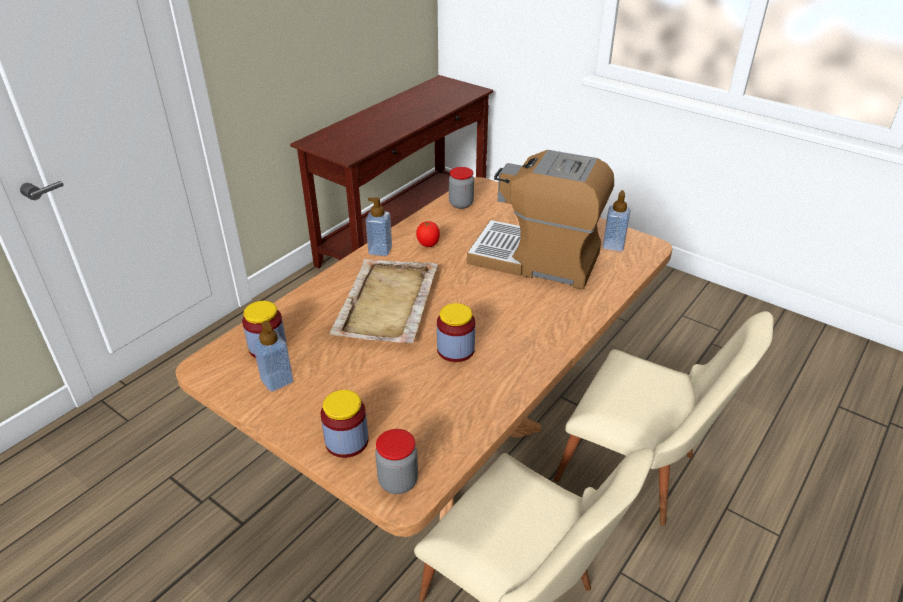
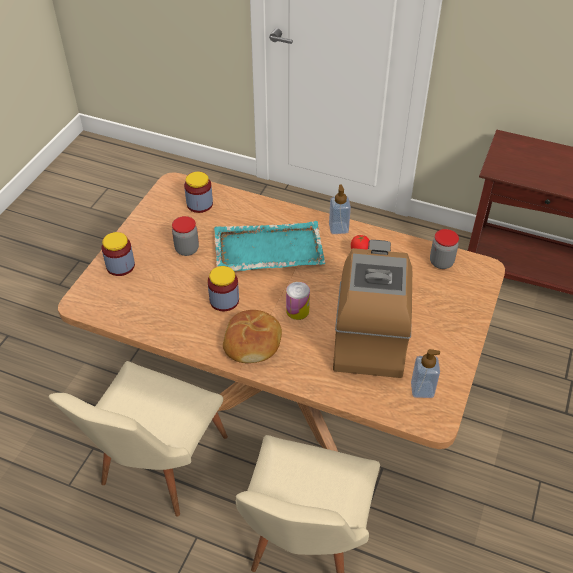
camera: 75 degrees right, 10 degrees up
(277, 381) = (168, 219): soap dispenser -> none
(386, 304) = (267, 249): beige tray -> turquoise tray
(398, 481) = (91, 298): jar -> jar (187, 249)
(492, 298) = (297, 311): none -> can
(529, 337) = (253, 342): none -> bread

